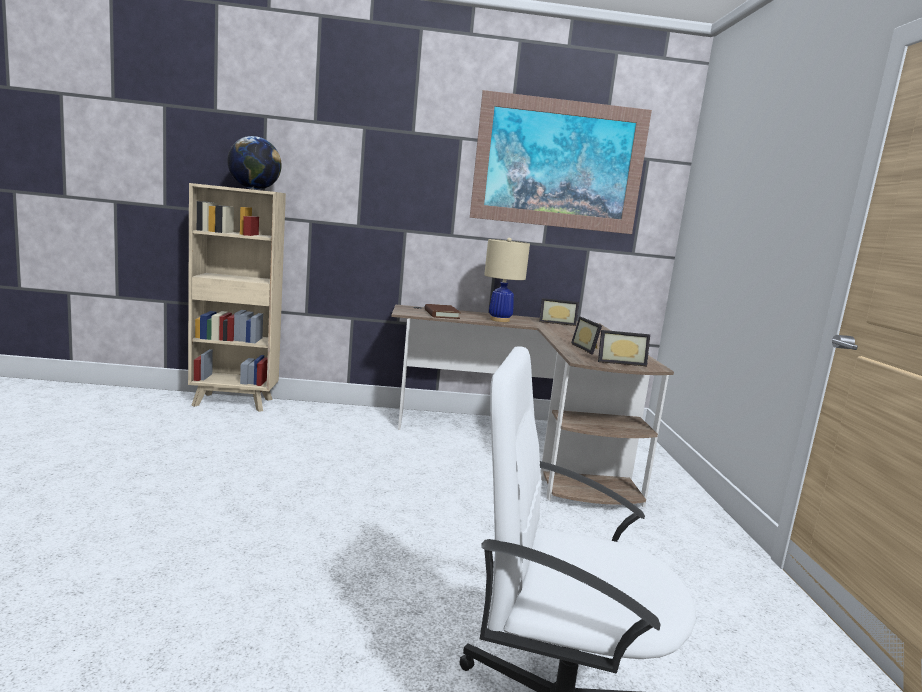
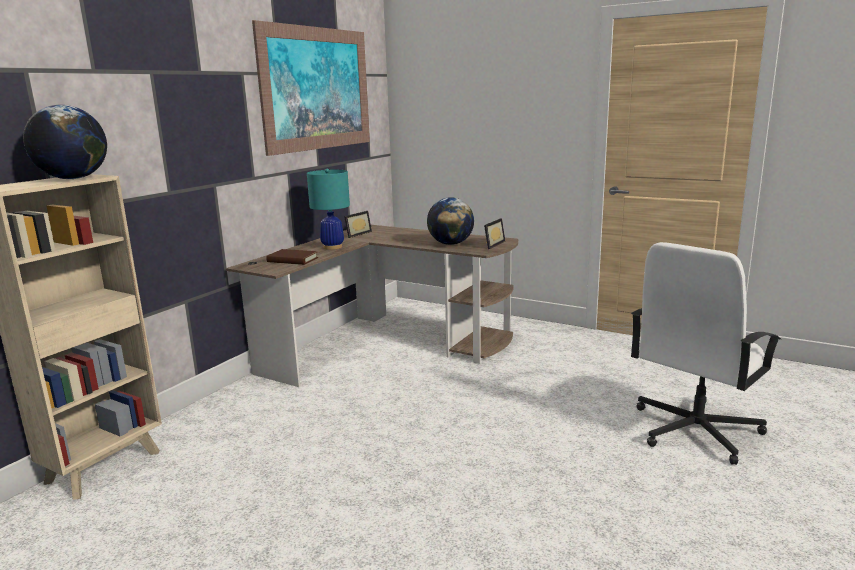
camera: 55 degrees left, 5 degrees up
(499, 320) = (333, 247): beige table lamp -> turquoise table lamp
(588, 349) = (451, 244): picture frame -> globe

